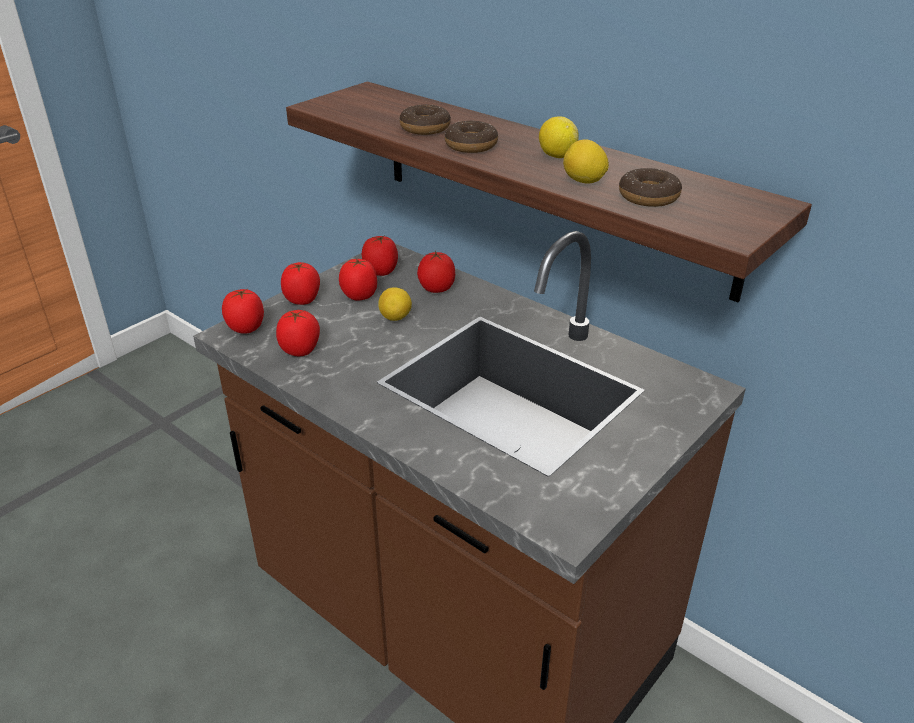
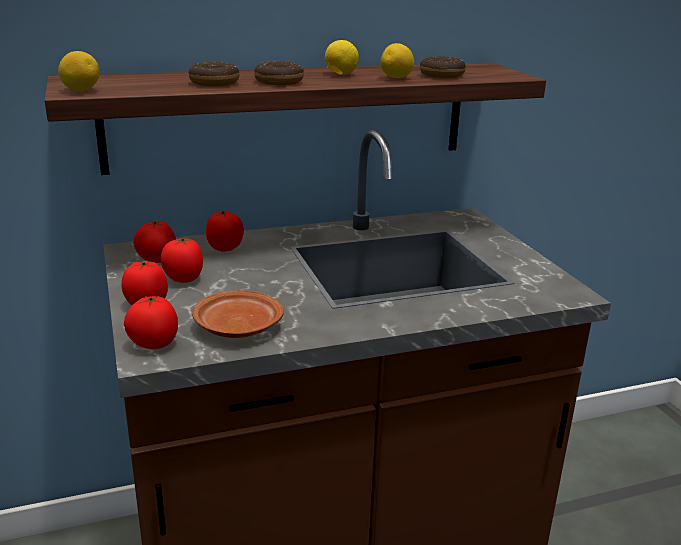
camera: 60 degrees left, 10 degrees down
(300, 350) = (237, 327): tomato -> brown plate
(396, 318) = (245, 275): lemon -> lemon (81, 91)

